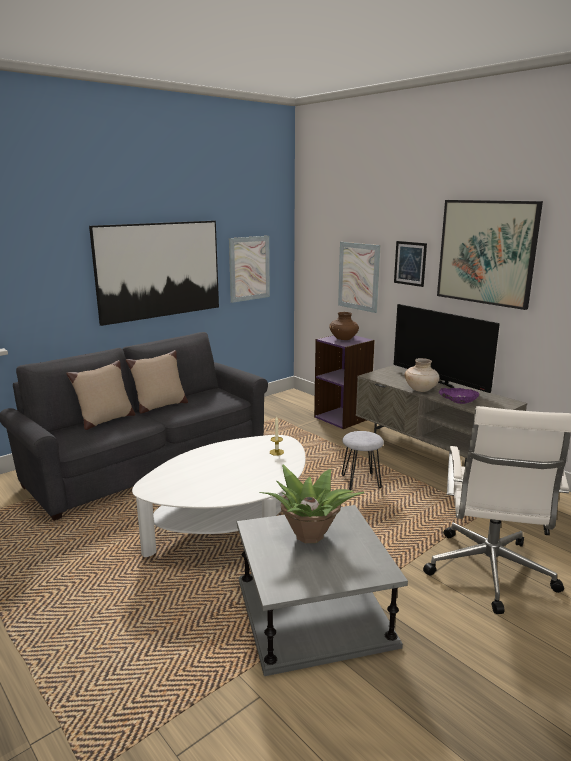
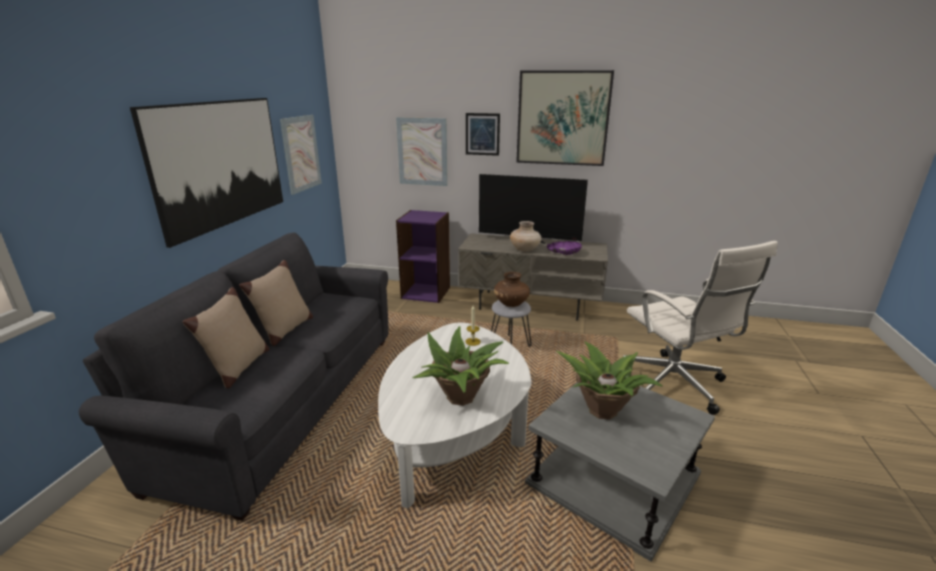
camera: 35 degrees left, 5 degrees up
(210, 484) = (461, 397): none -> potted plant
(344, 339) = (422, 216): brown vase -> brown vase (511, 304)

